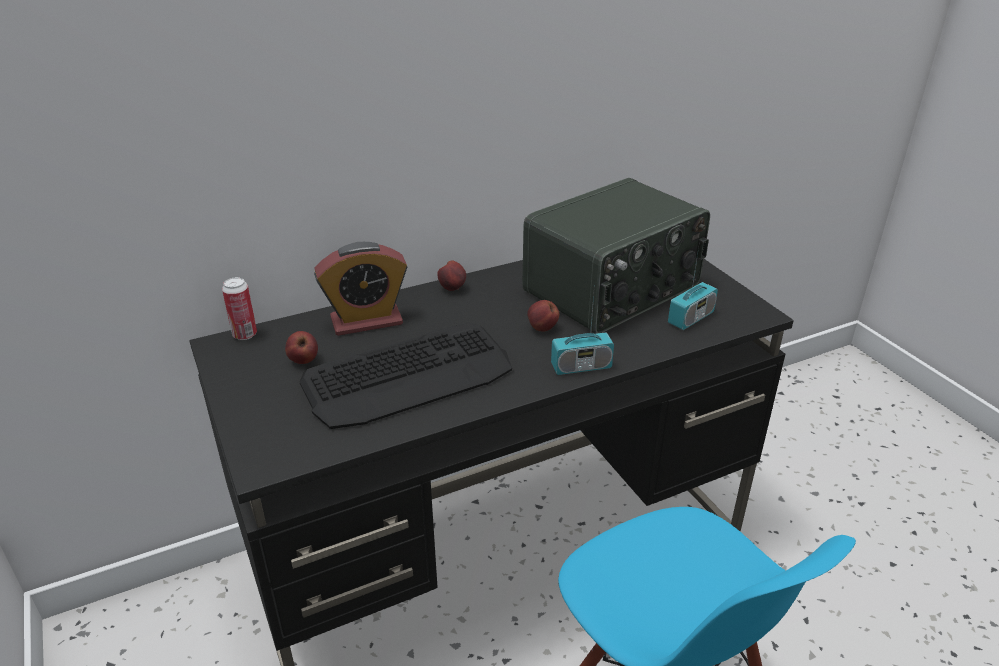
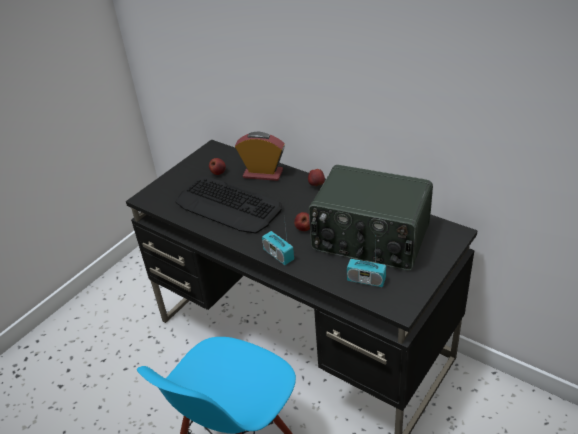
camera: 65 degrees right, 5 degrees up
(245, 335) = (225, 149): can -> none
(366, 321) = (263, 174): alarm clock -> alarm clock turned 150 degrees clockwise

